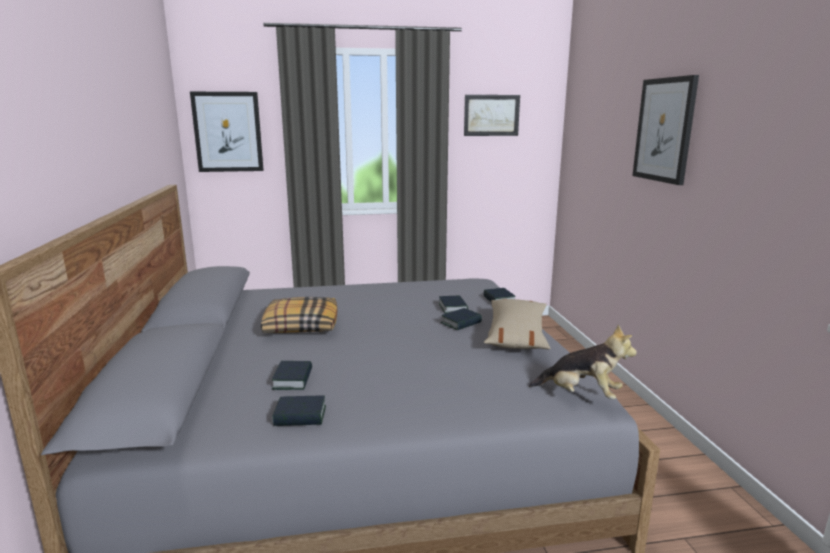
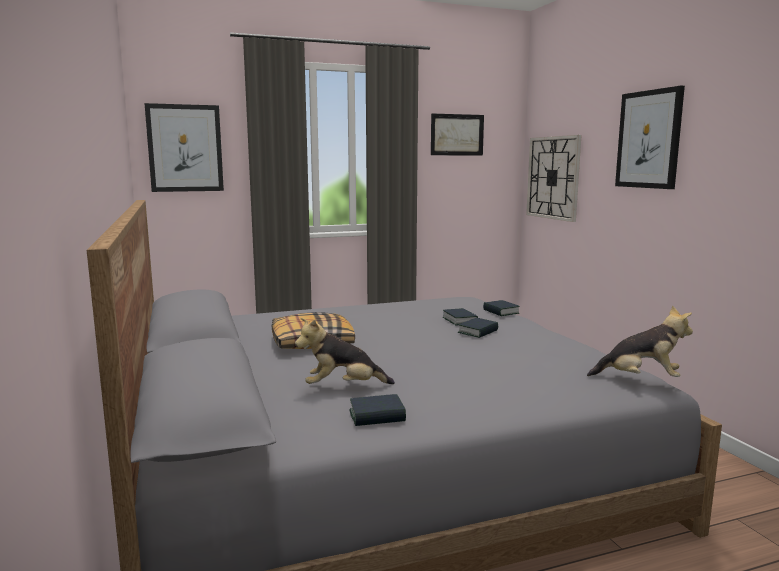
camera: 10 degrees left, 5 degrees down
(293, 380) = (343, 387): book -> plush toy
(516, 335) = (540, 338): beige pillow -> none
(584, 160) = (553, 177): none -> wall clock

